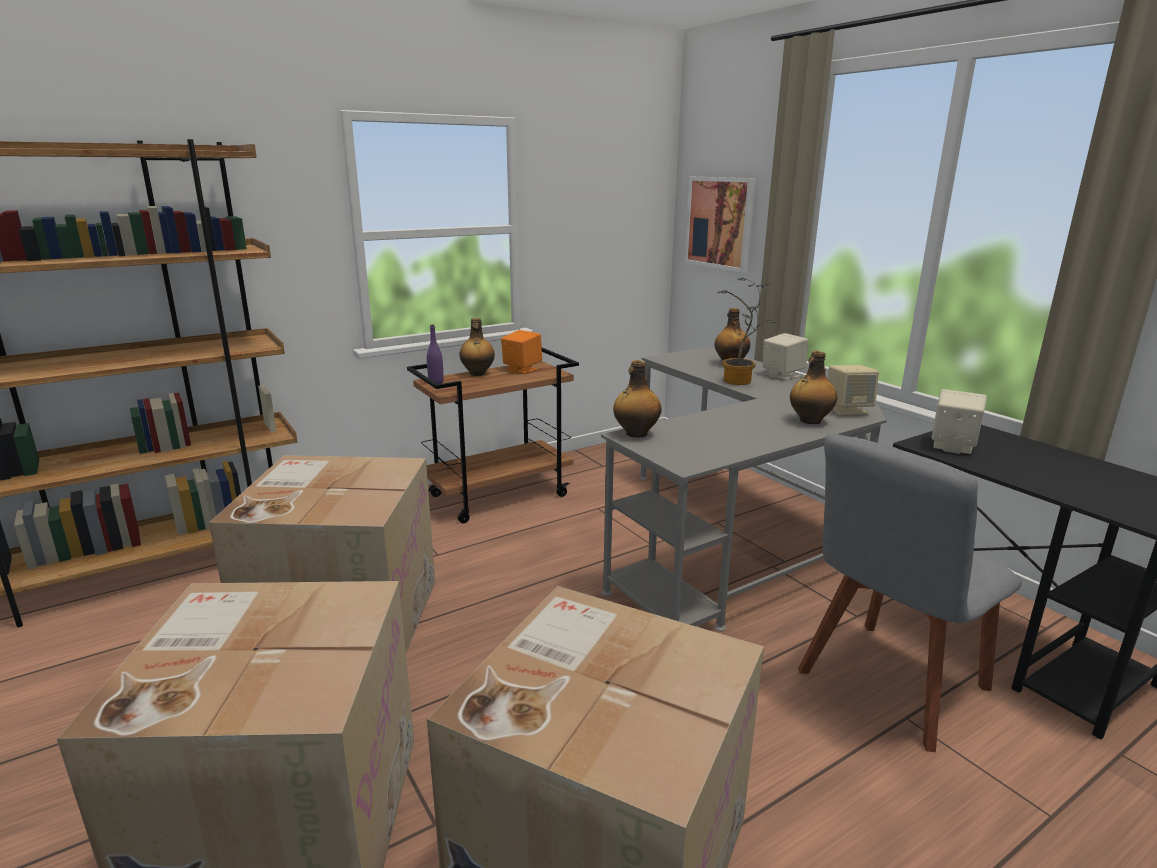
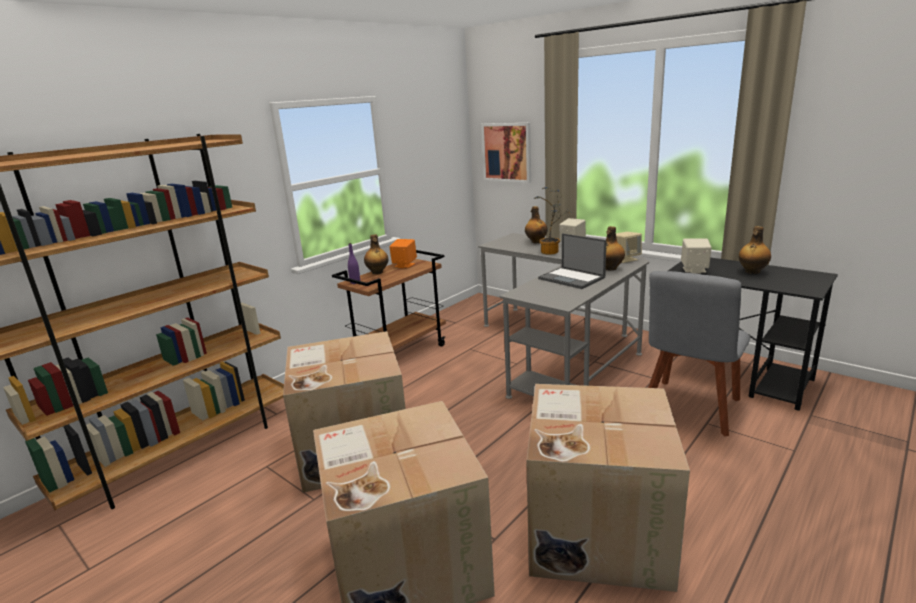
camera: 15 degrees left, 0 degrees up
(635, 434) = (520, 292): bottle -> bottle (752, 272)
(735, 426) = (572, 278): none -> laptop

